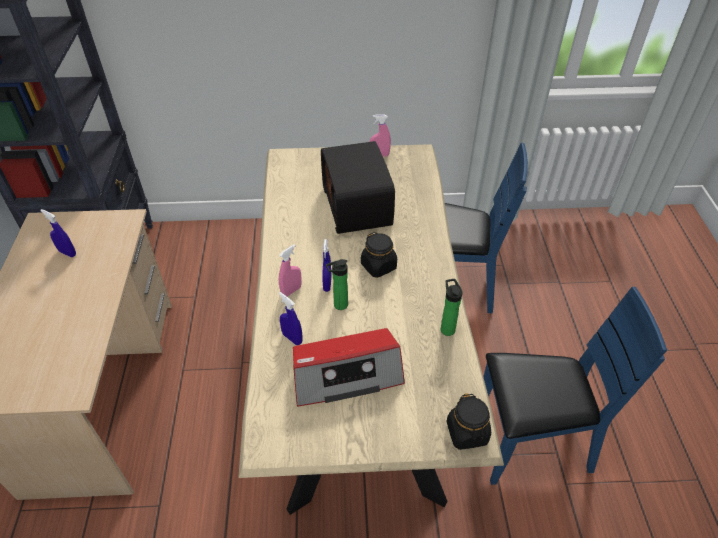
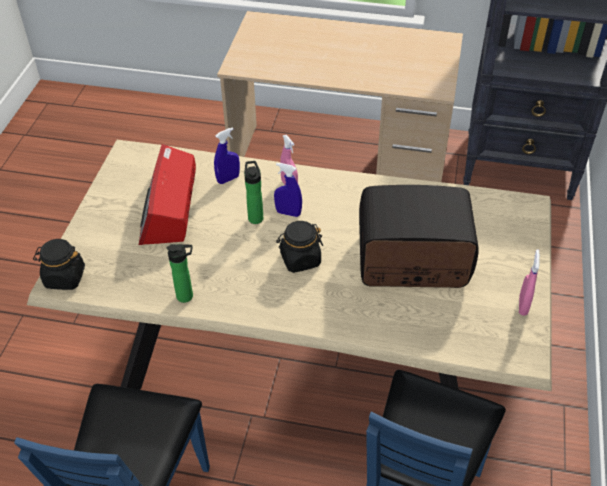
camera: 105 degrees right, 0 degrees up
(67, 253) = (398, 57): blue spray bottle -> none

